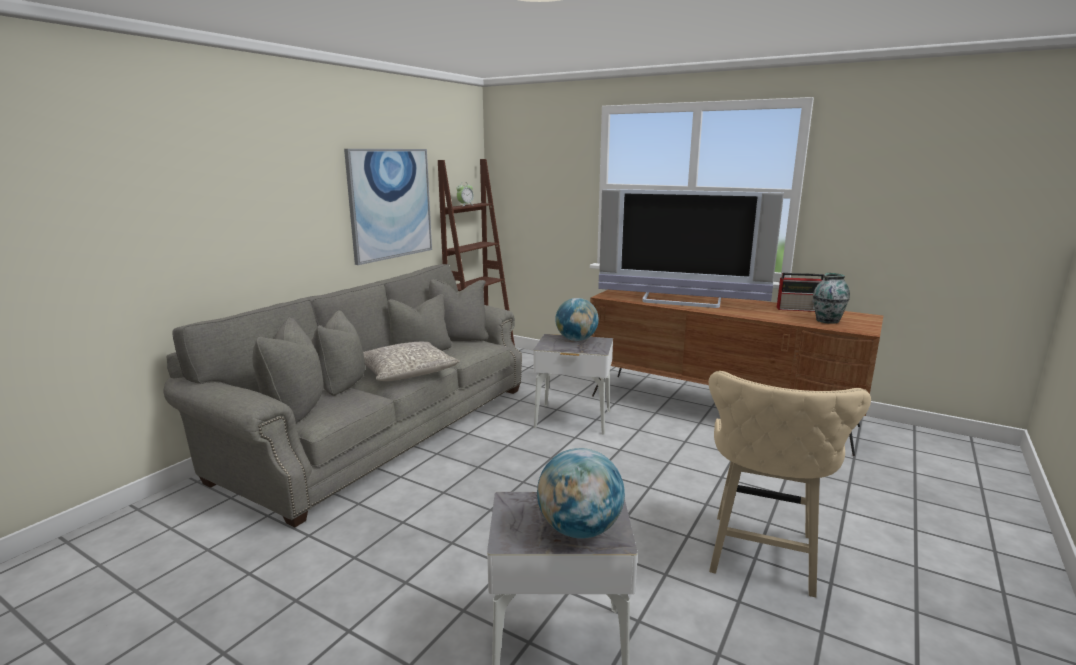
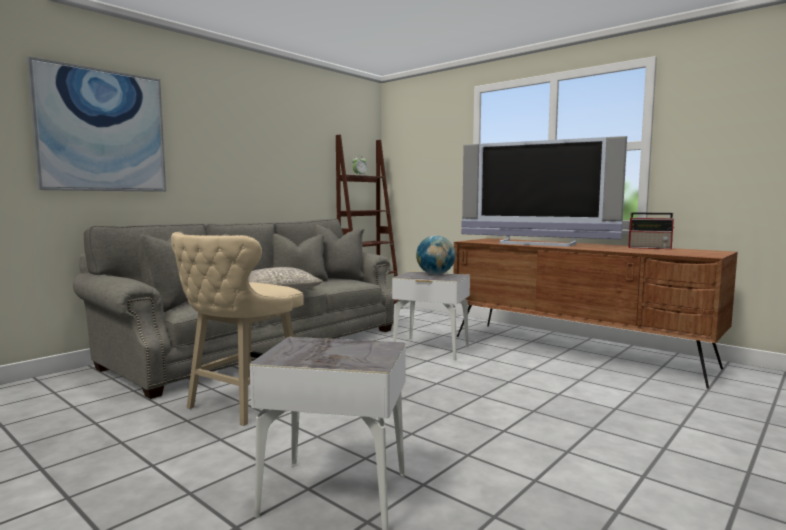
camera: 10 degrees right, 10 degrees down
(390, 204) = (291, 165): picture -> picture (102, 131)
(579, 529) = (345, 357): globe -> none
(761, 557) = (574, 451): beige stool -> beige stool (242, 404)
(827, 320) = (674, 252): vase -> none

